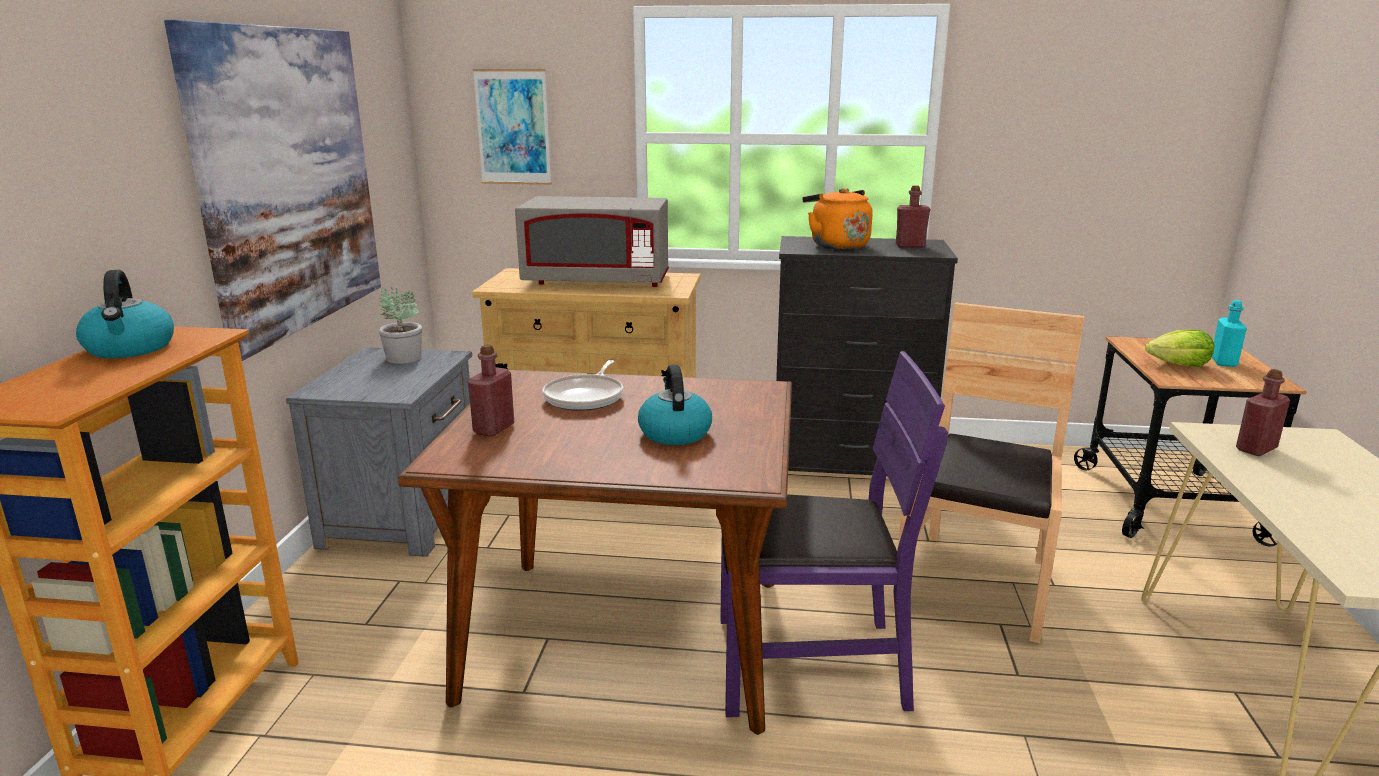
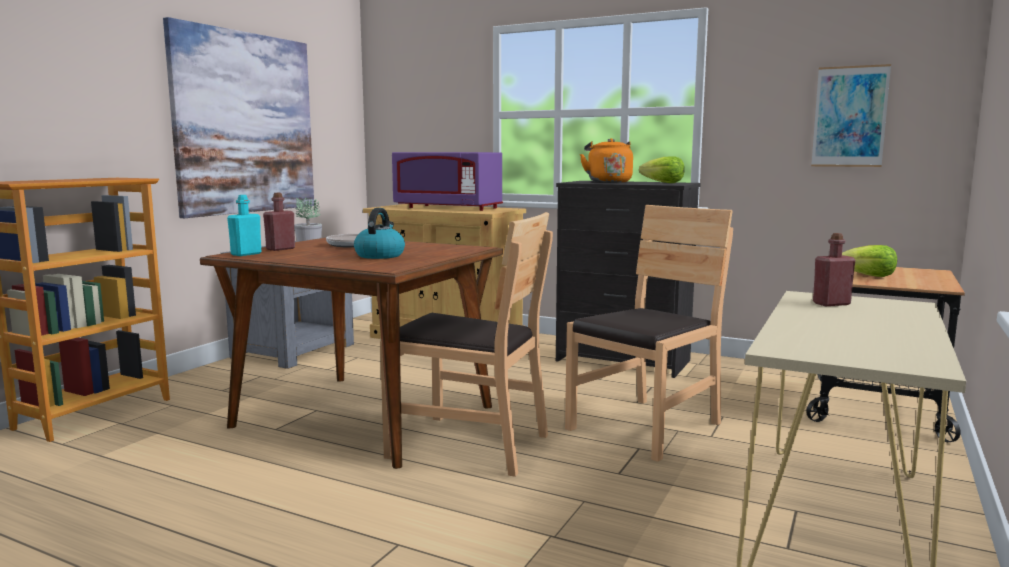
camera: 20 degrees right, 10 degrees down
(130, 348) = (91, 179): kettle -> none
(513, 127) = (419, 111): picture -> picture (849, 117)
(597, 281) = (448, 208): grey microwave -> purple microwave
(808, 664) = (469, 445): purple chair -> brown chair
(910, 246) = (663, 183): red bottle -> lettuce
(1223, 362) = (916, 277): turquoise bottle -> turquoise bottle (246, 254)

